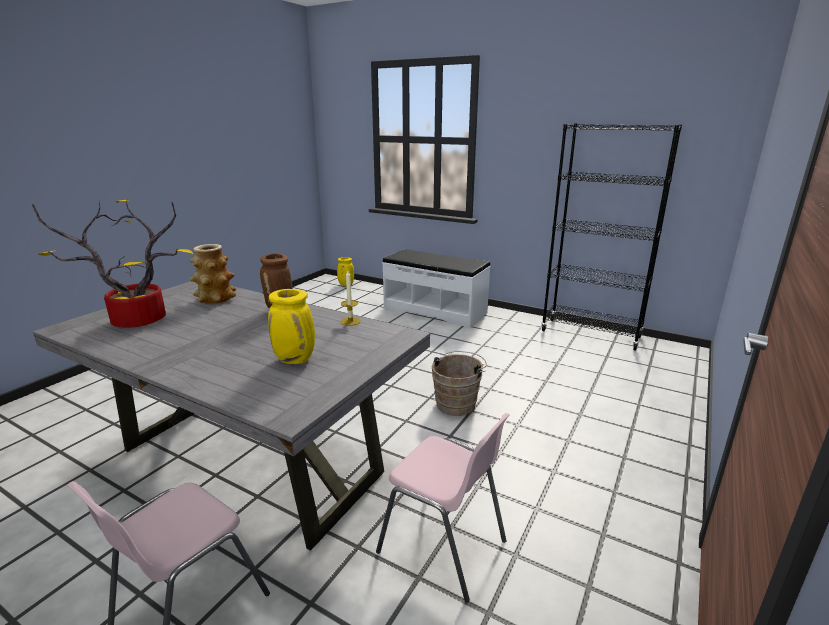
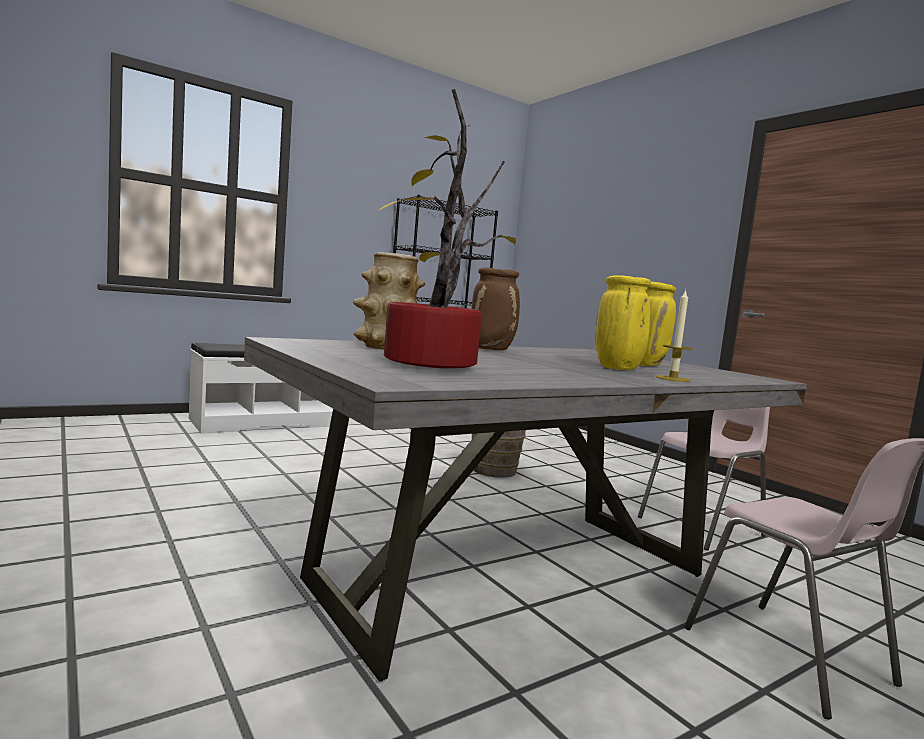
camera: 65 degrees left, 15 degrees down
(345, 285) = (50, 425): yellow vase -> yellow vase (617, 368)
(350, 321) = (552, 349): candle -> candle (673, 379)

